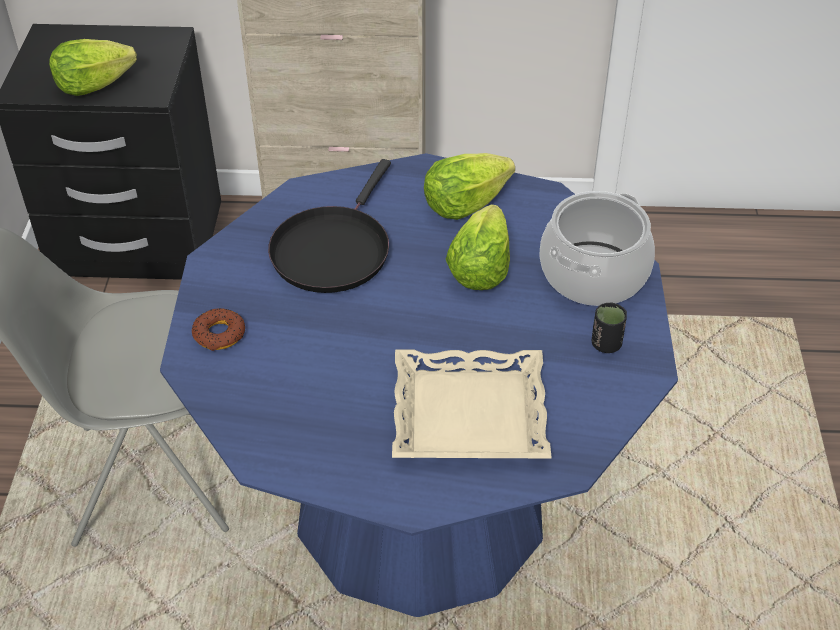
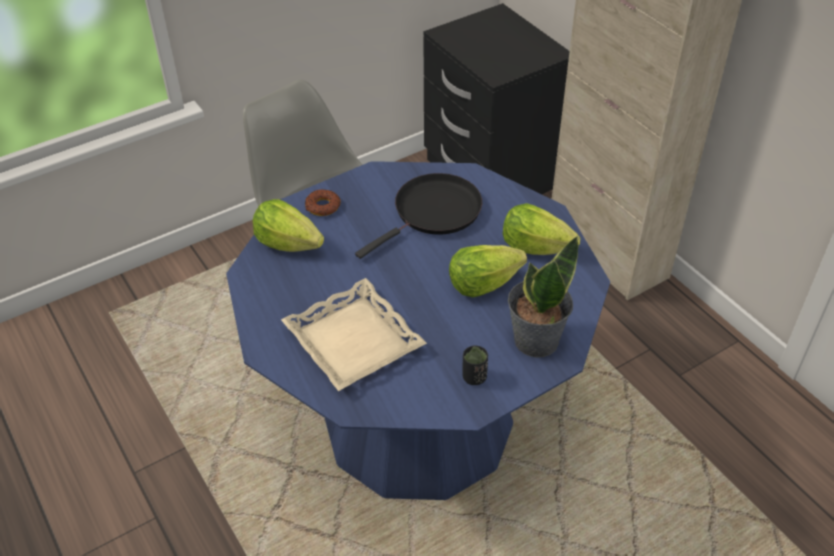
camera: 55 degrees right, 0 degrees up
(93, 85) = (478, 52): lettuce -> lettuce (288, 243)
(333, 249) = (433, 212): black frying pan -> black frying pan turned 150 degrees clockwise
(593, 273) = (535, 340): cooking pot -> potted plant

